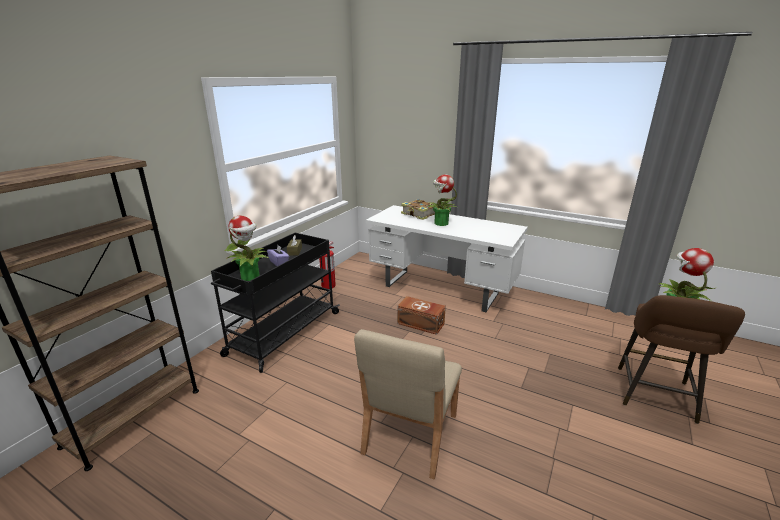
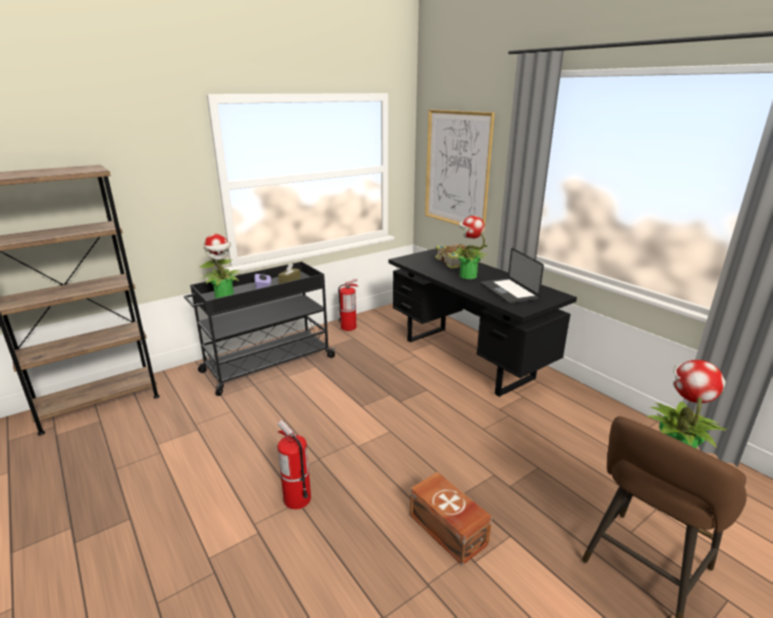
camera: 25 degrees right, 0 degrees up
(402, 139) = (457, 169): none -> picture
(409, 434) = (297, 498): beige chair -> fire extinguisher
(421, 324) = (409, 390): brown storage box -> brown storage box (447, 530)
(441, 289) = (467, 358): white desk -> black desk
(482, 230) = (508, 292): none -> laptop

